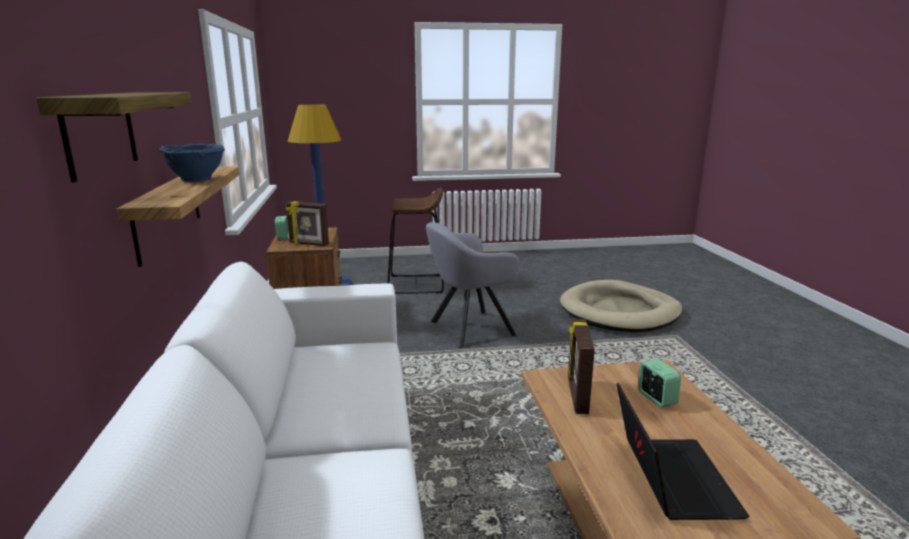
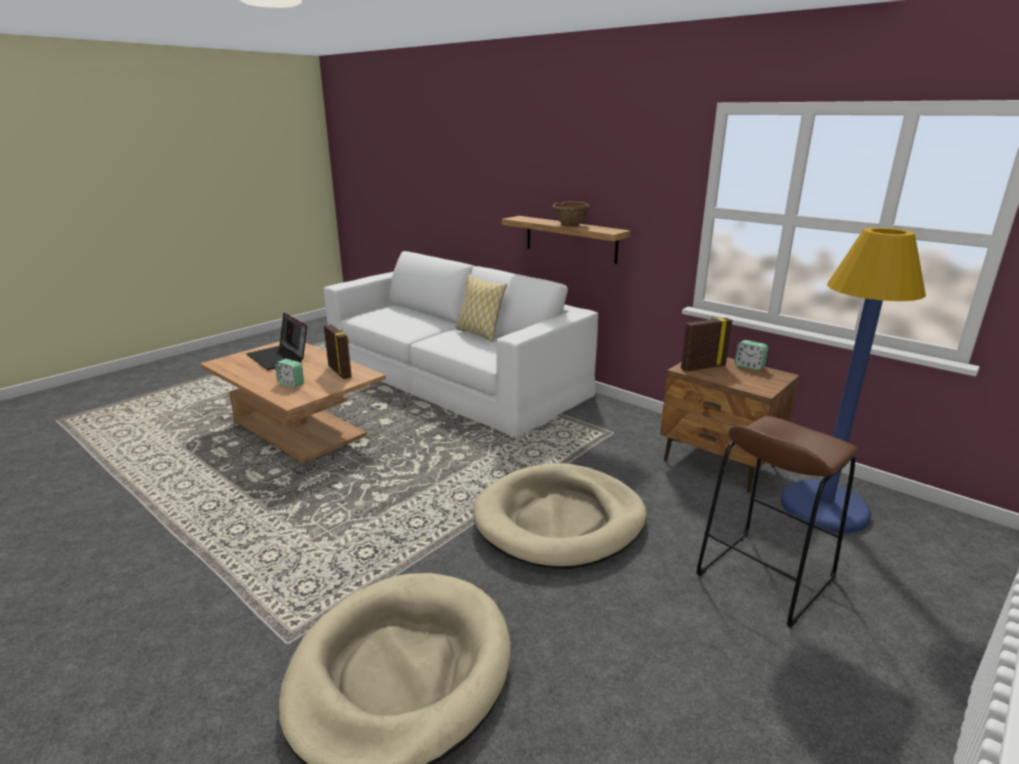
camera: 140 degrees right, 5 degrees up
(100, 133) = (518, 181): shelf -> none
(197, 179) = (570, 225): blue bowl -> brown bowl
(299, 394) = (479, 334): none -> pillow
(468, 329) = (559, 520): grey armchair -> beige dog bed

